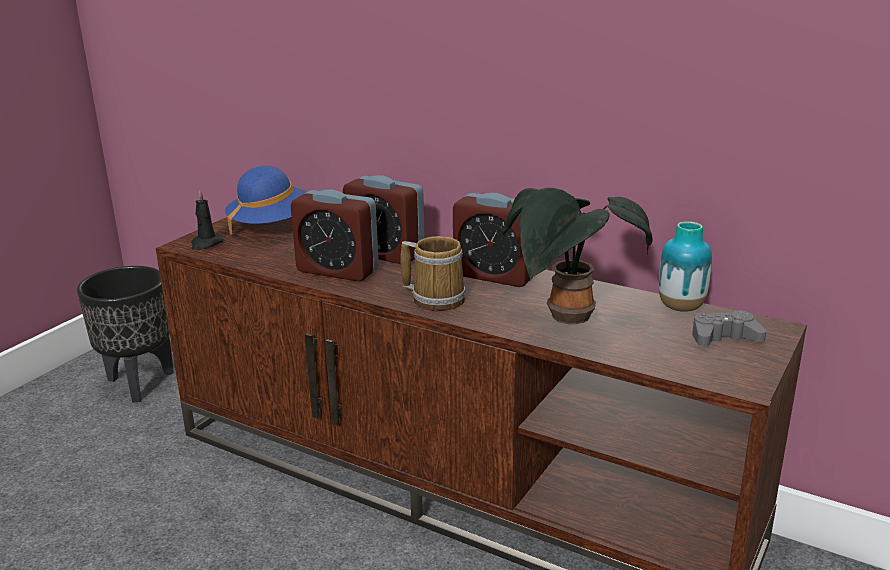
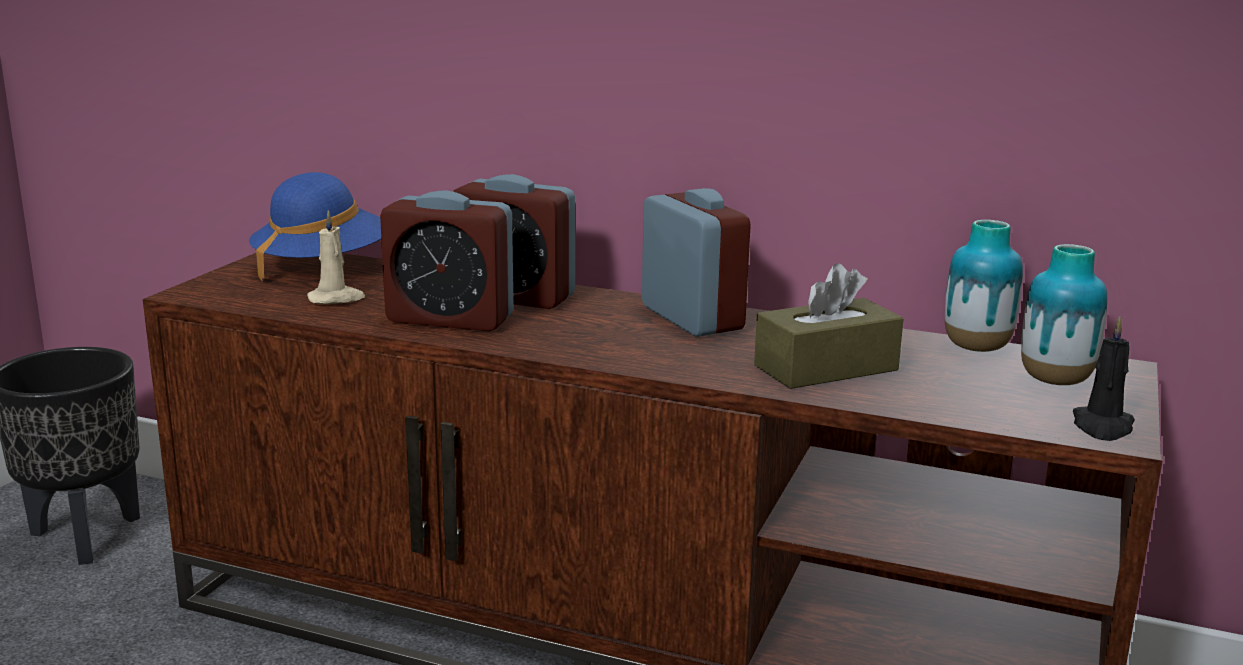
camera: 10 degrees left, 5 degrees down
(206, 244) = (225, 291): black candle -> black candle (1102, 427)
(272, 252) = (336, 299): none -> beige candle
(436, 298) = (617, 348): mug -> none
(495, 275) = (691, 318): alarm clock -> alarm clock turned 135 degrees counterclockwise
(568, 319) = (826, 368): potted plant -> brown tissue box
(724, 337) = (1055, 381): grey game controller -> vase

